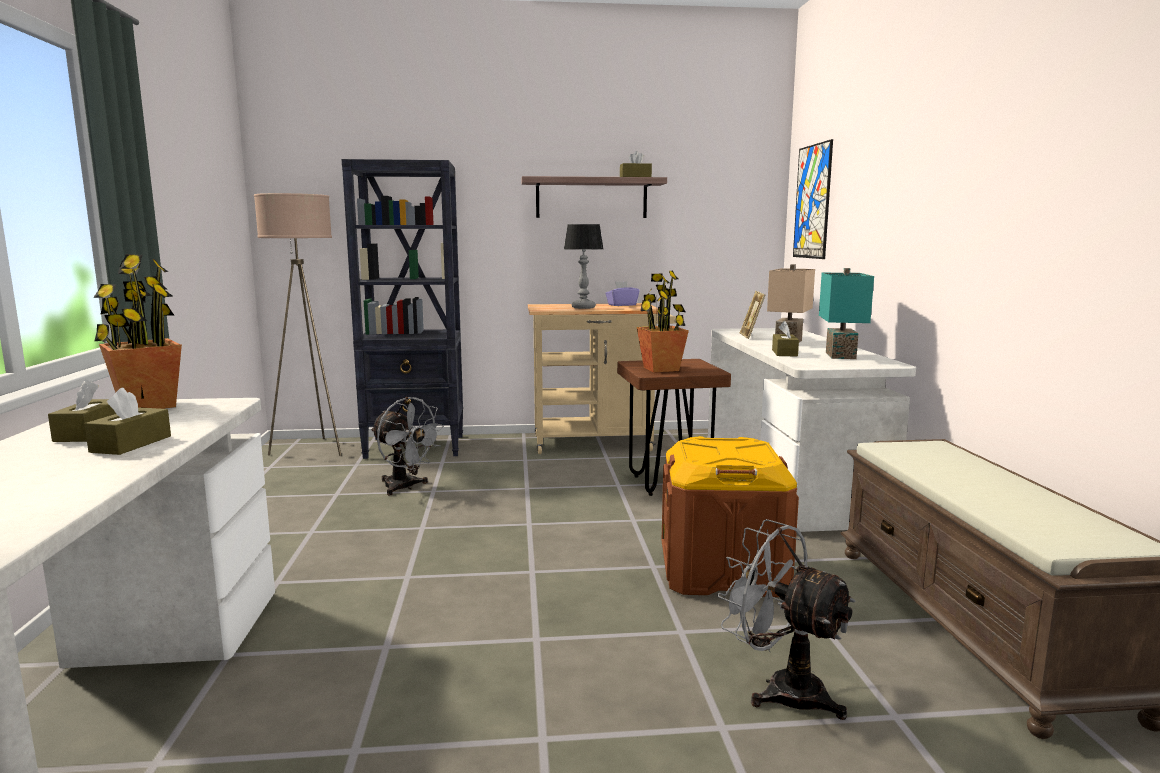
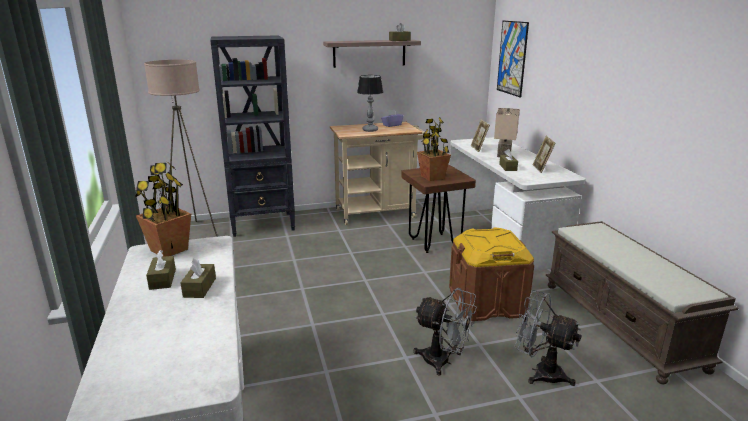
camera: 10 degrees left, 10 degrees up
(405, 487) = (275, 258): grey fan -> grey fan (443, 361)
(842, 356) = (541, 169): turquoise table lamp -> picture frame

